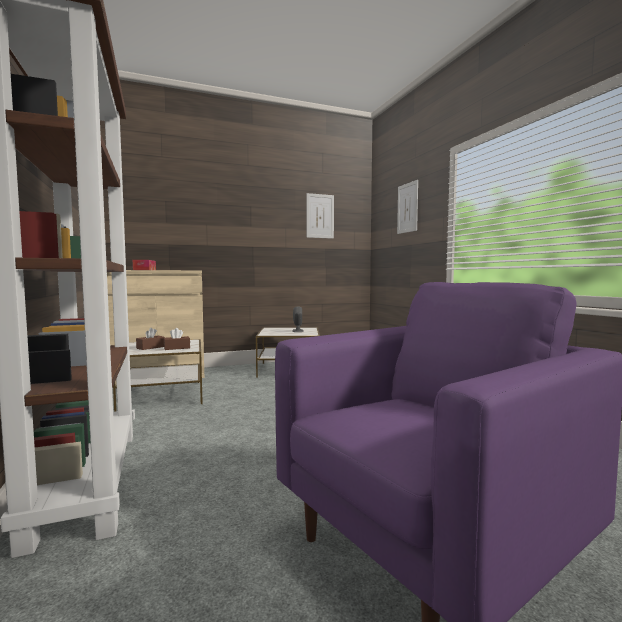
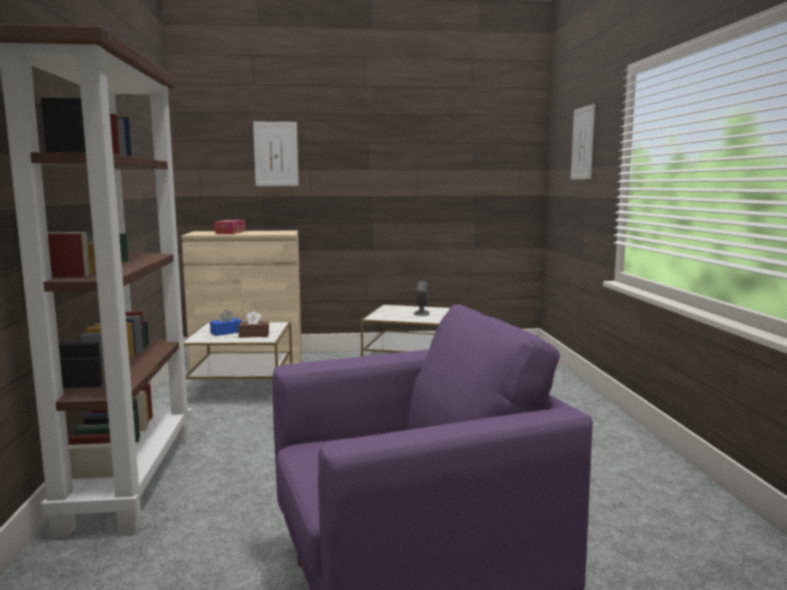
camera: 15 degrees right, 5 degrees up
(150, 347) = (226, 332): brown tissue box -> blue tissue box
(320, 216) = (467, 150): picture -> picture (276, 154)

